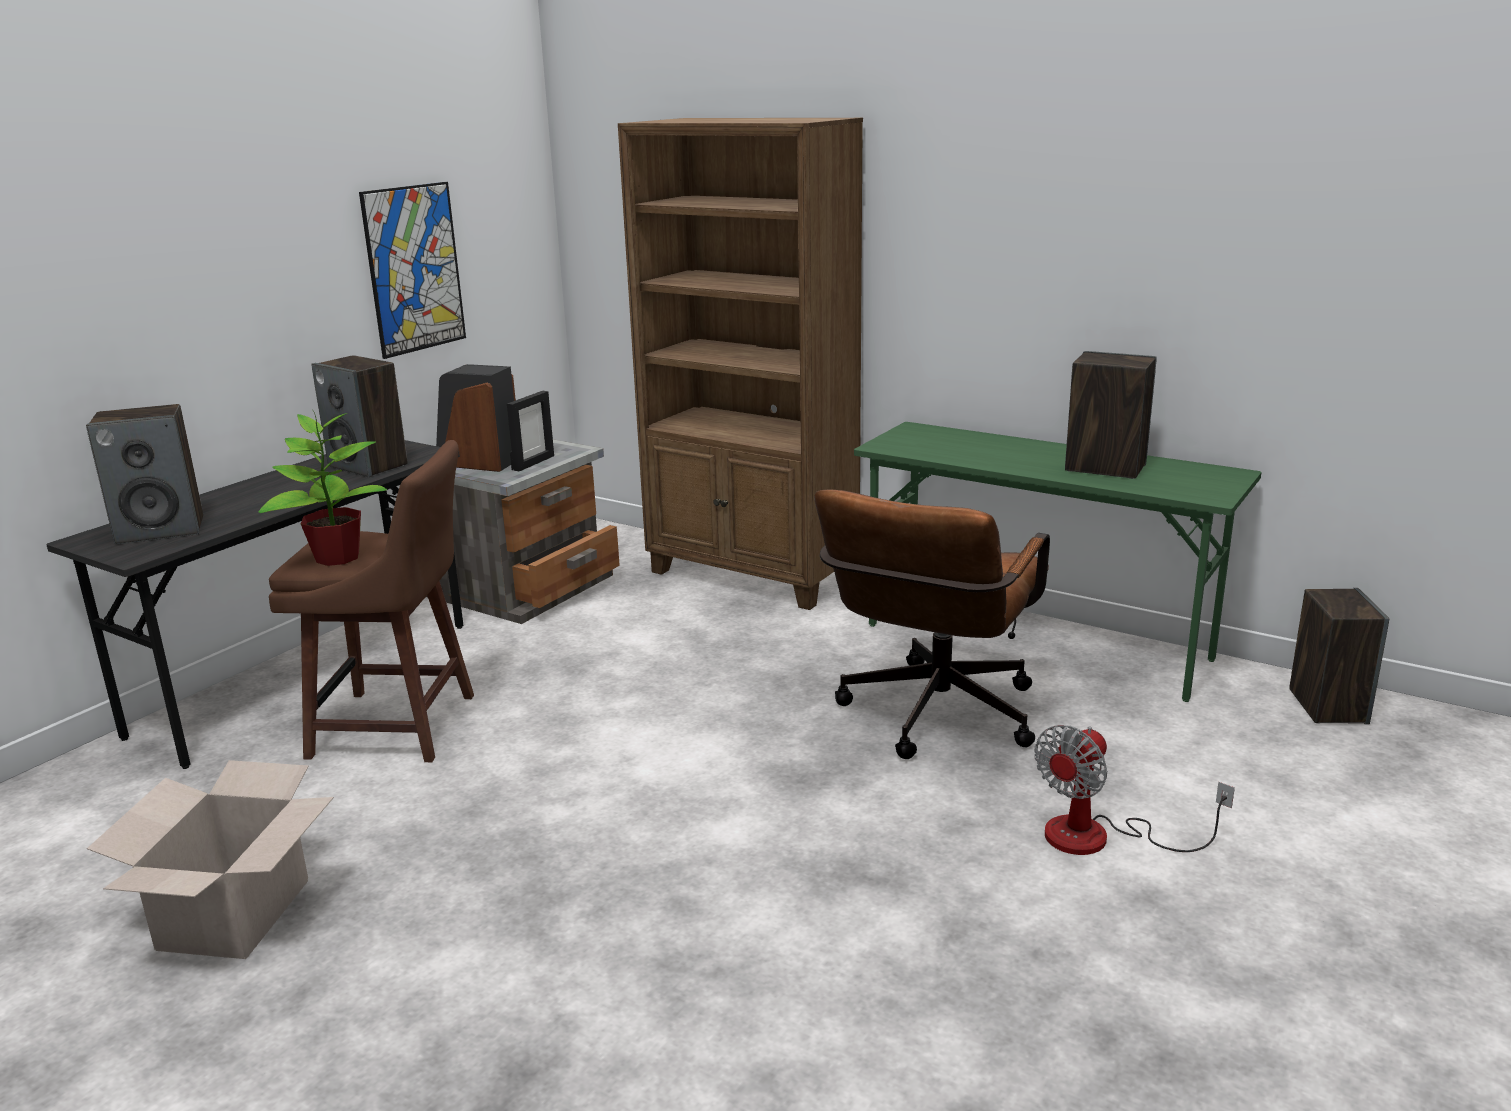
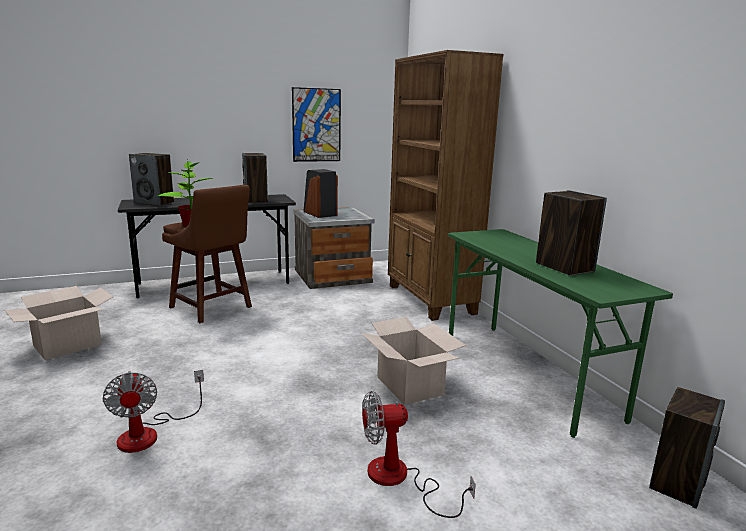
camera: 35 degrees right, 5 degrees down
(533, 463) = (337, 218): picture frame -> none
(700, 956) = (150, 433): none -> fan
(932, 720) = (409, 386): brown office chair -> cardboard box

